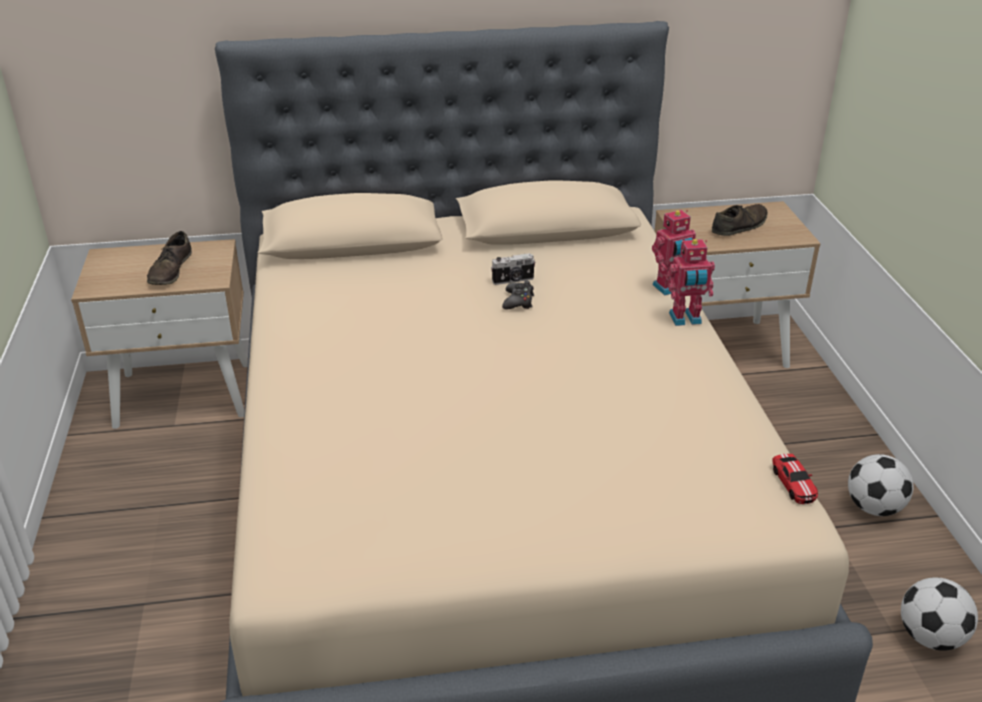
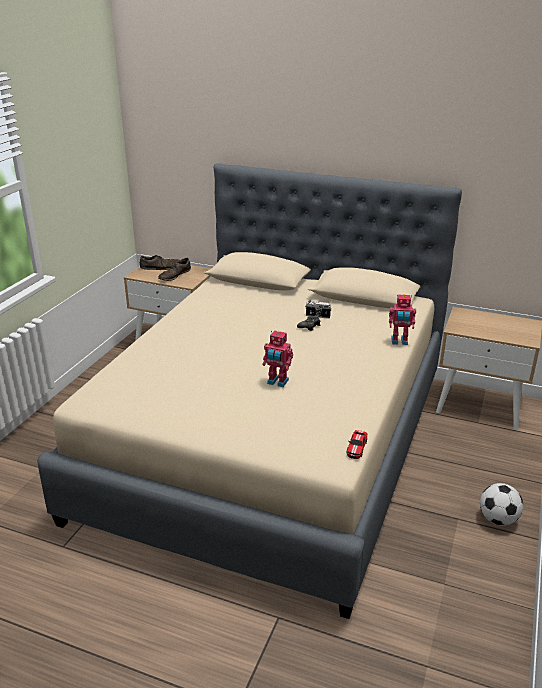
camera: 30 degrees right, 5 degrees down
(685, 319) = (390, 358): toy robot -> toy robot (277, 382)
(739, 226) = (496, 326): brown shoe -> brown shoe (160, 267)
(930, 637) = (465, 596): football -> none

